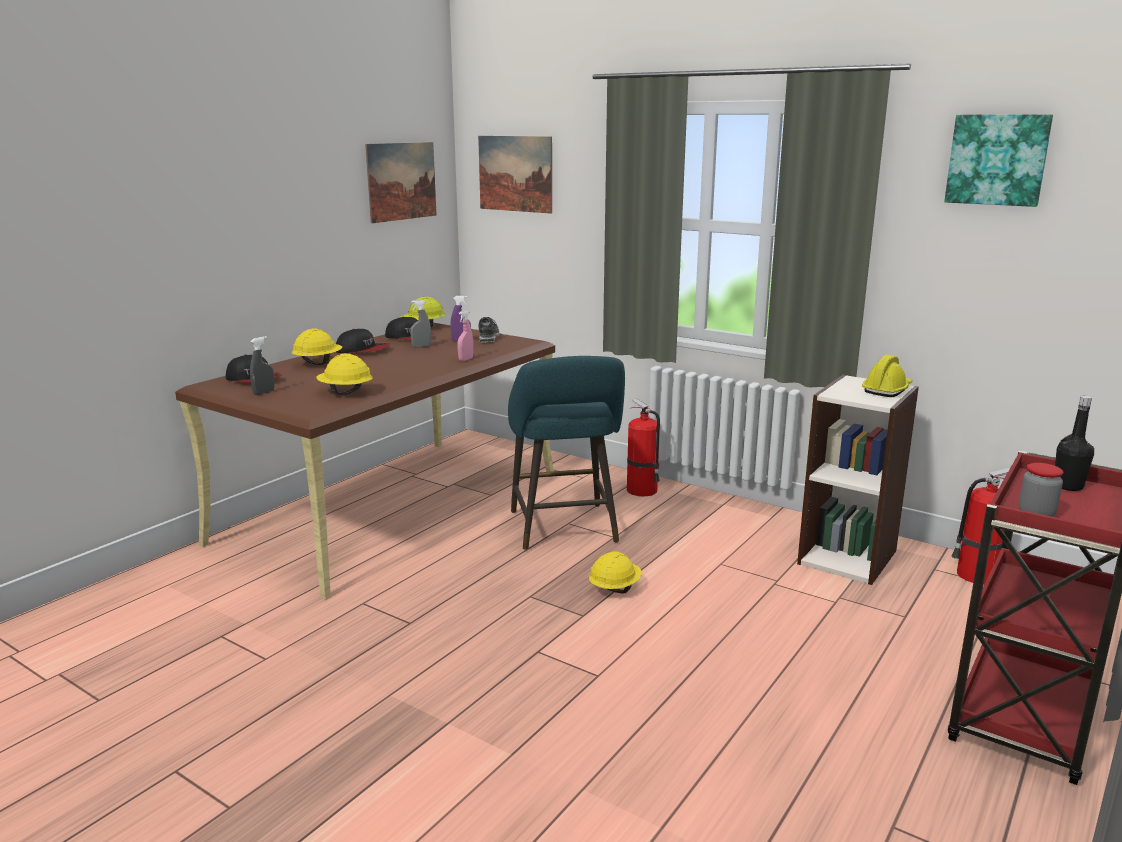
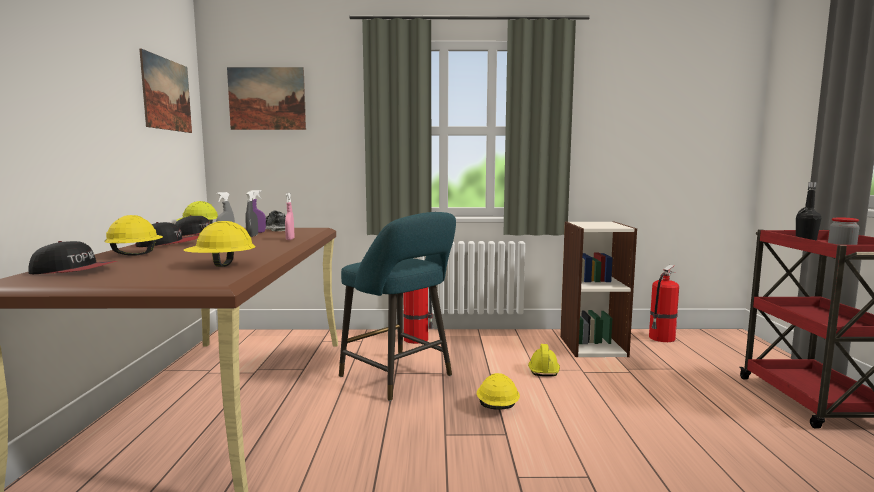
camera: 35 degrees left, 10 degrees down
(264, 393) = (114, 277): grey spray bottle -> grey spray bottle (252, 236)
(887, 390) = (607, 223): yellow hard hat -> yellow hard hat (543, 369)
(997, 159) = (635, 78): picture -> none

